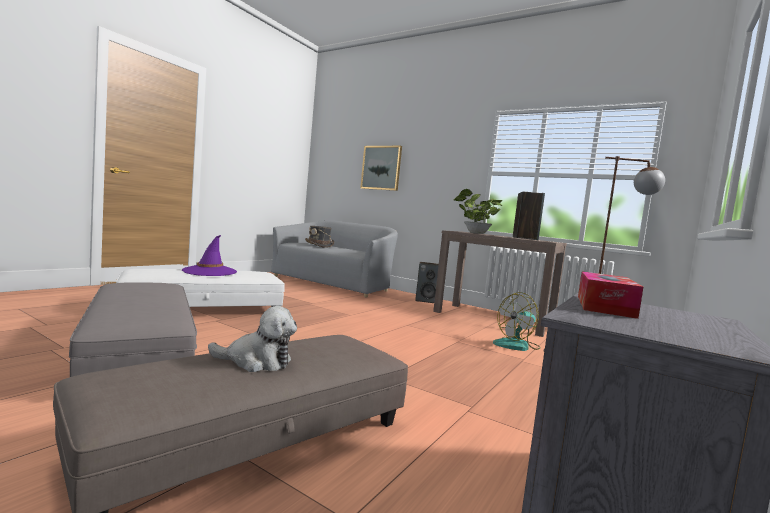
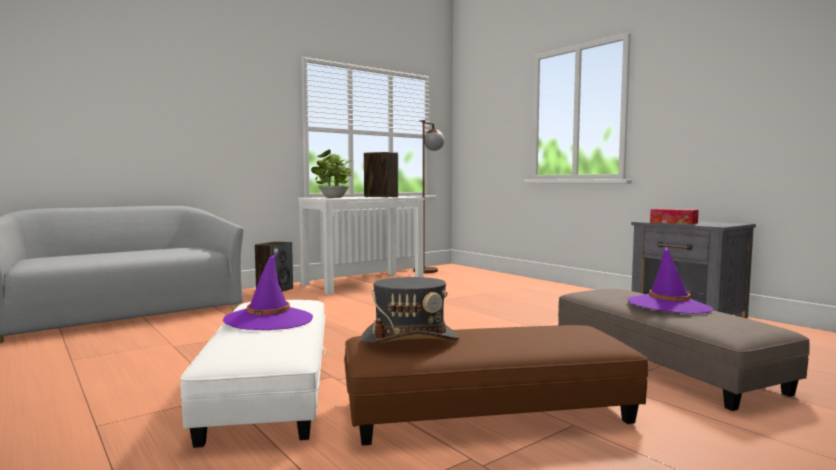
camera: 70 degrees left, 0 degrees up
(139, 353) = (487, 411): grey ottoman -> brown ottoman
(256, 361) = (668, 306): plush toy -> purple hat
(319, 245) = (90, 256): grey hat -> grey hat (410, 339)
(381, 168) = (140, 113): picture -> none
(493, 319) = (363, 283): brown console table -> white console table
(517, 345) = (448, 289): fan -> none

